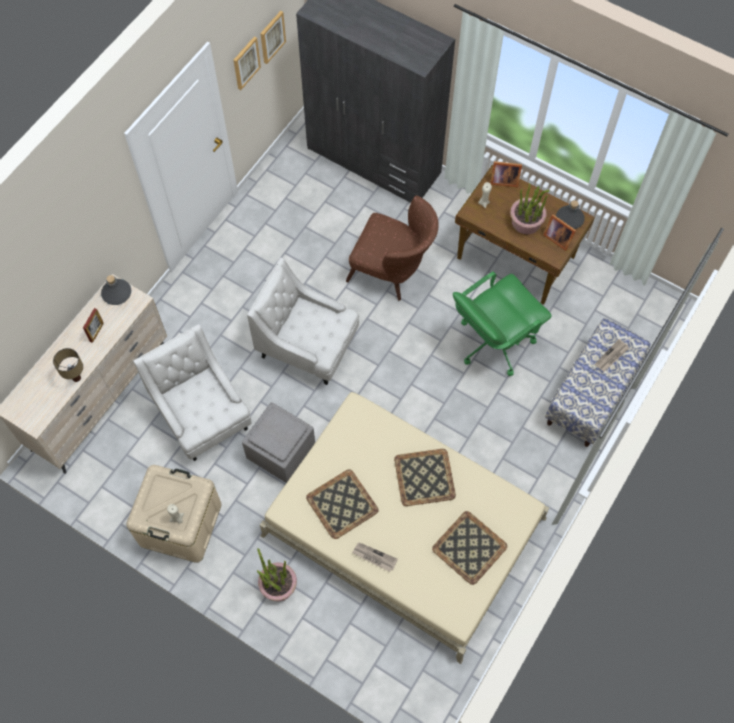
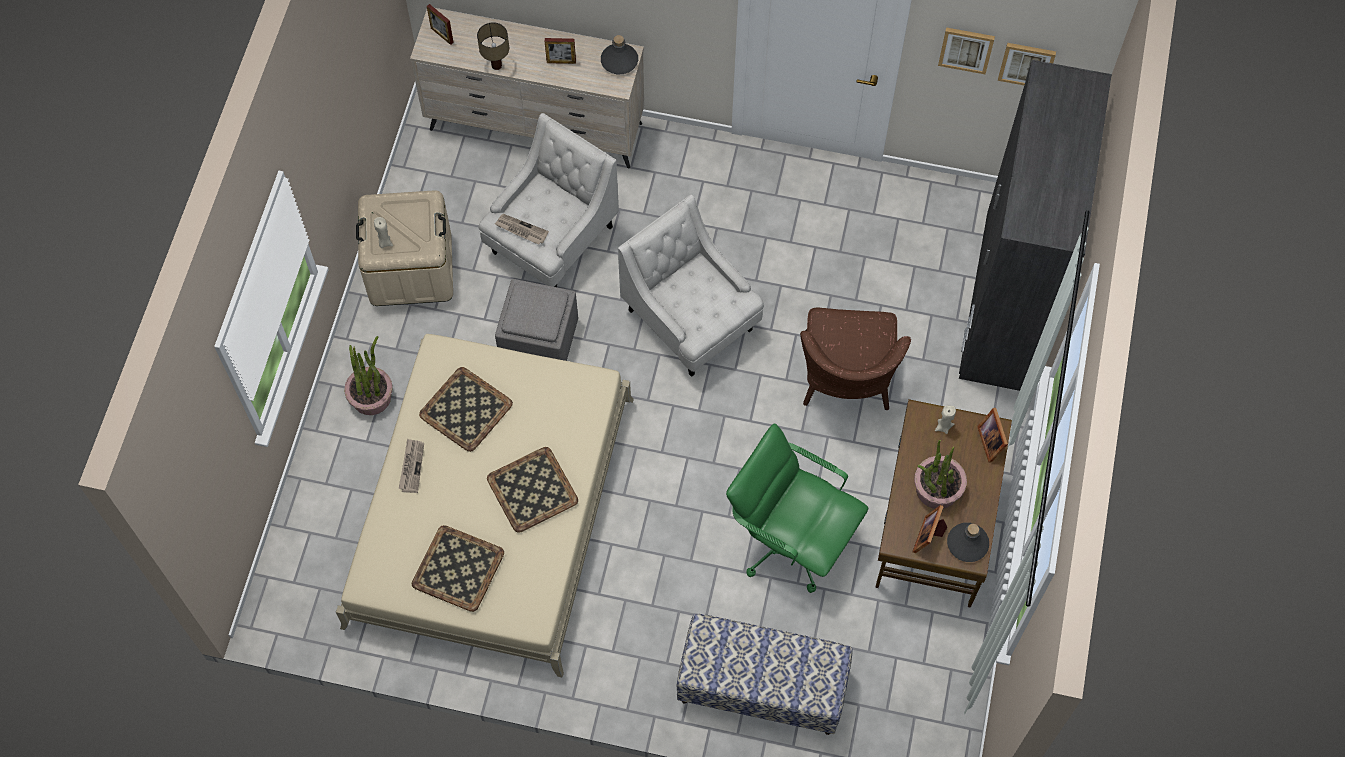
camera: 70 degrees right, 0 degrees up
(27, 409) = (442, 35): none -> picture frame
(308, 347) = (691, 321): white armchair -> white armchair turned 45 degrees counterclockwise
(611, 356) = (794, 671): newspaper -> newspaper (521, 230)

